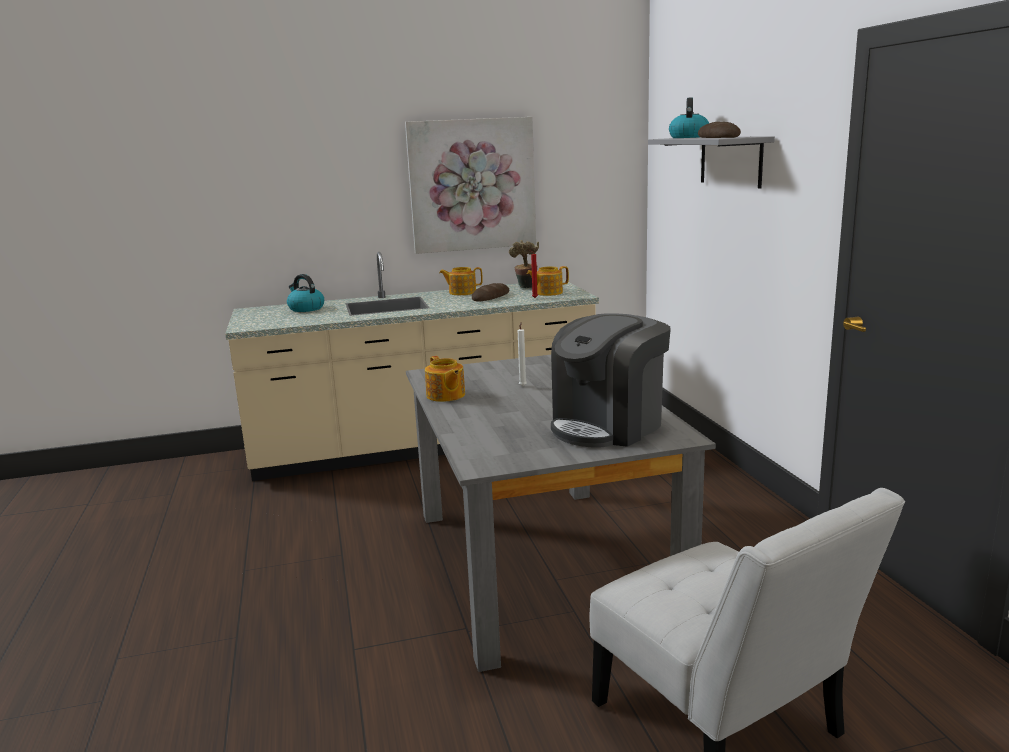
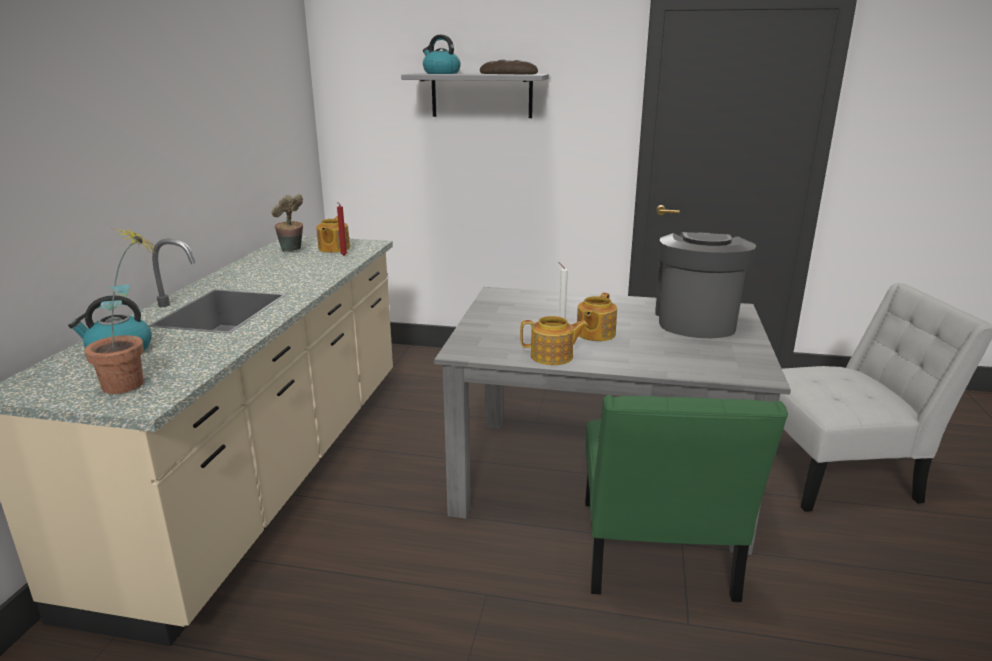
camera: 65 degrees left, 5 degrees up
(266, 320) = (136, 383): none -> potted plant
(437, 616) = (655, 556): none -> green chair
(462, 292) = (244, 272): teapot -> teapot (595, 334)
(472, 185) = (208, 132): picture -> none
(491, 297) = (297, 266): bread -> none
(608, 426) = (695, 320): coffee machine -> coffee machine turned 150 degrees counterclockwise

